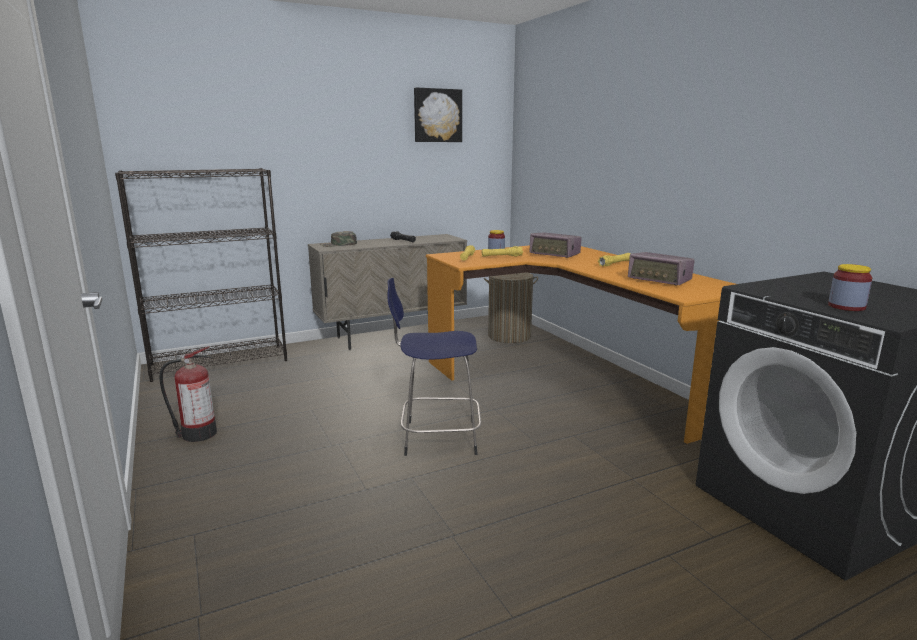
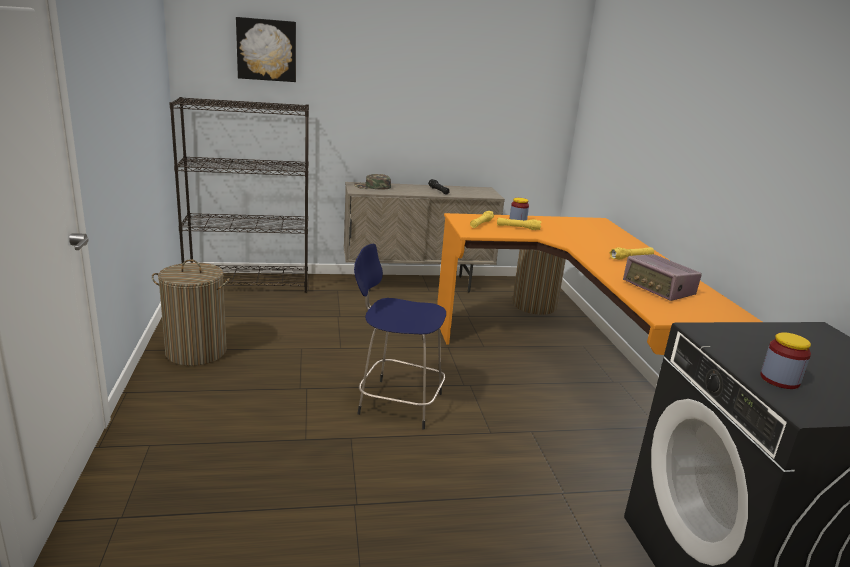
camera: 15 degrees right, 5 degrees up
(197, 434) = (196, 352): fire extinguisher -> laundry basket
(437, 115) = (496, 63): picture -> picture (266, 50)
(555, 254) = (577, 234): radio -> none

